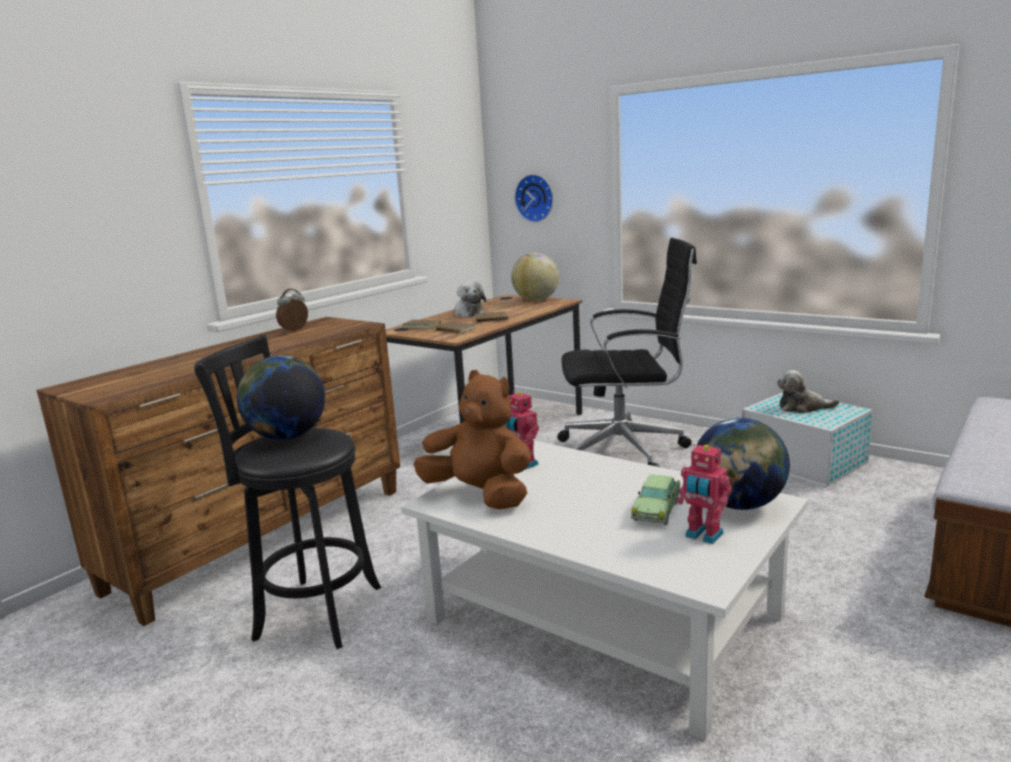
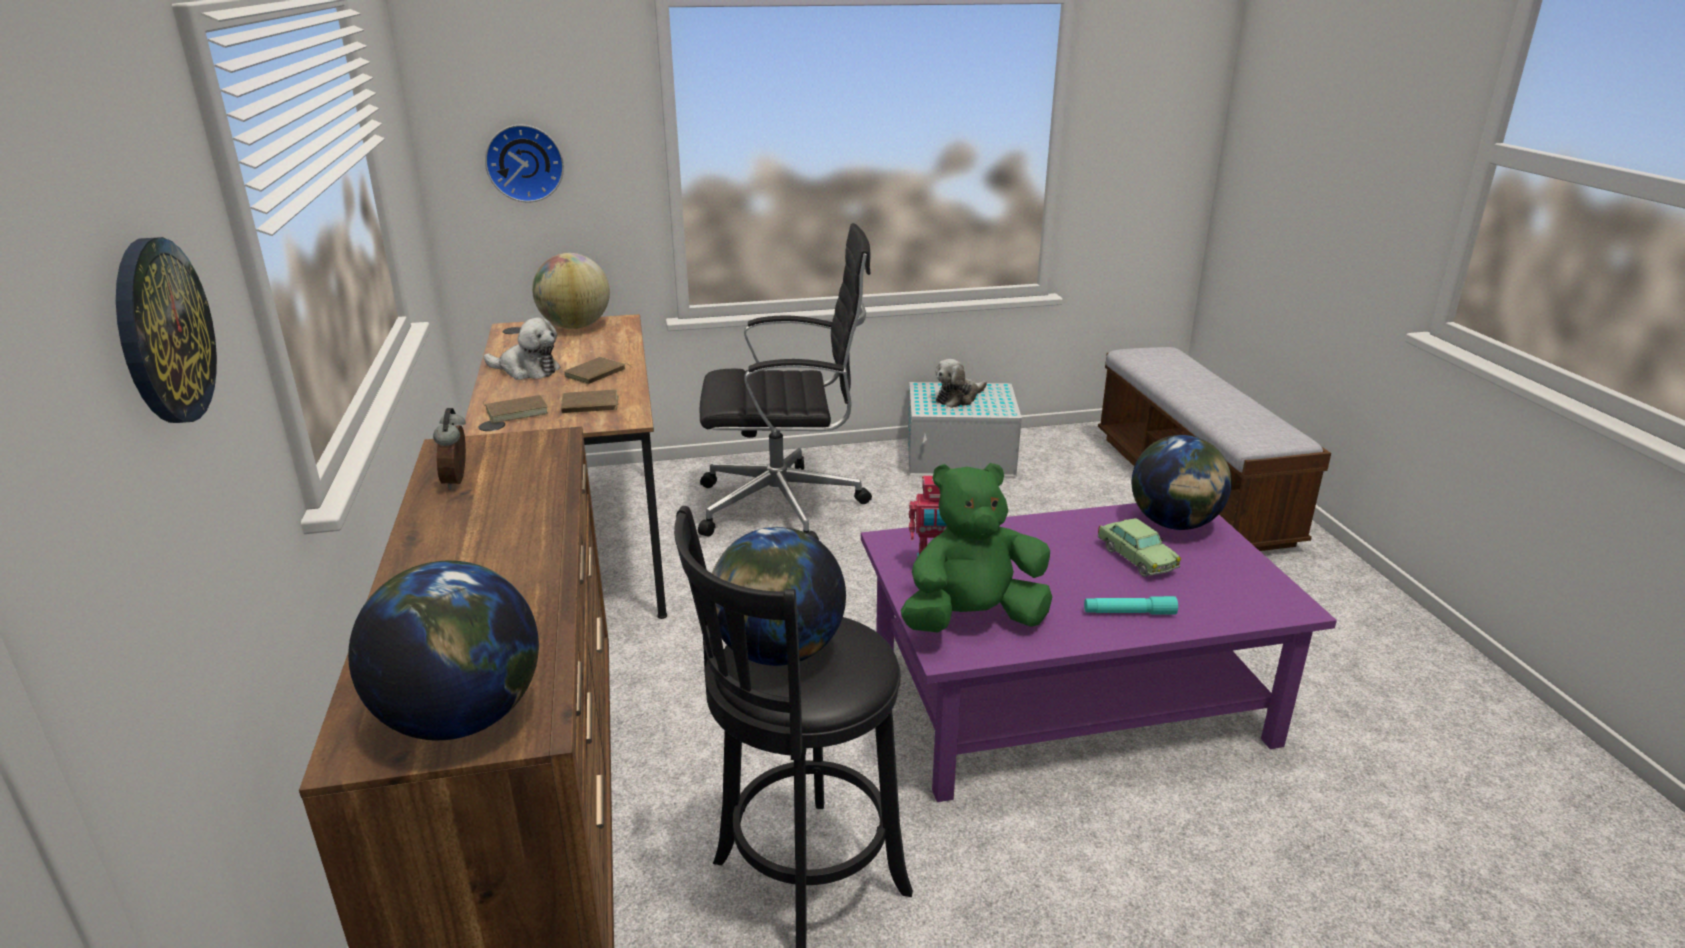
camera: 50 degrees left, 10 degrees up
(87, 202) = (162, 331): none -> wall clock
(101, 388) = (461, 717): none -> globe
(480, 495) = (973, 619): brown plush toy -> green plush toy
(575, 532) = (1129, 612): none -> turquoise flashlight
(603, 616) = (1066, 694): white coffee table -> purple coffee table
(625, 451) = (785, 506): black office chair -> black office chair turned 45 degrees clockwise
(703, 536) = (1210, 565): toy robot -> none

